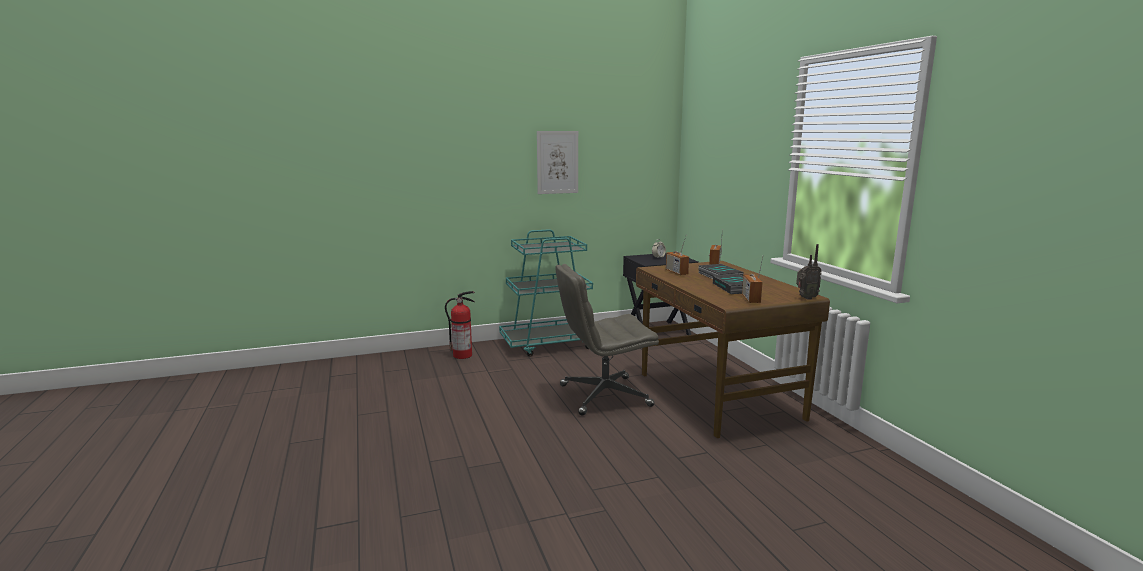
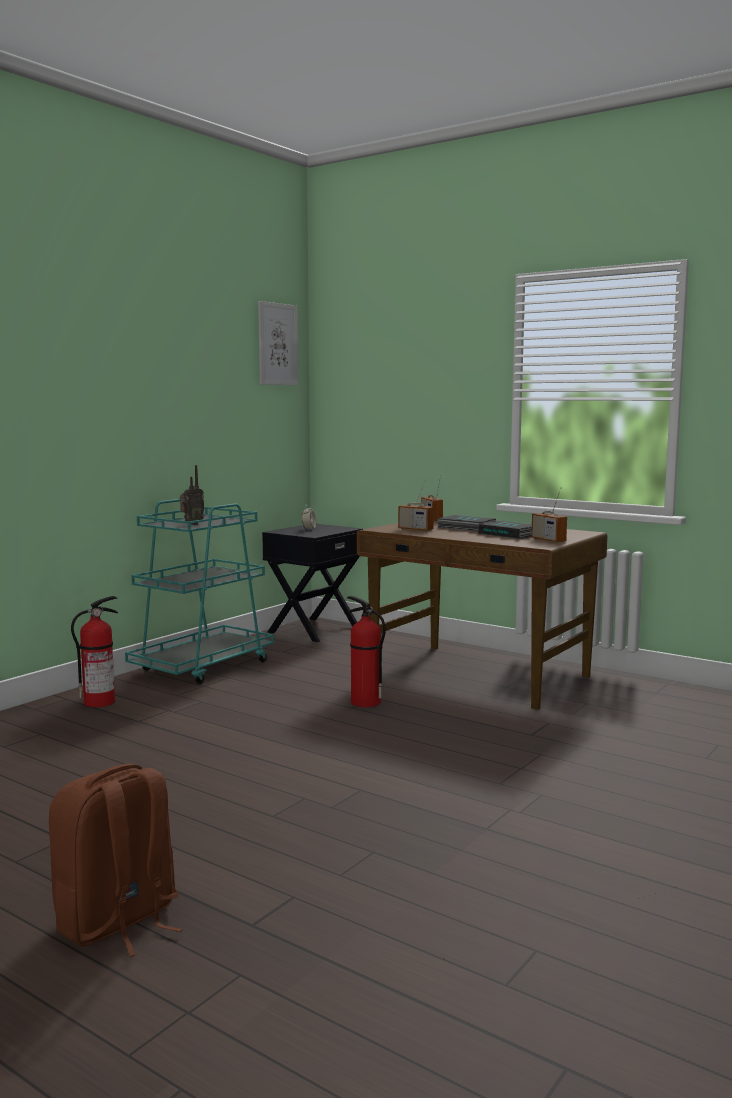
camera: 35 degrees left, 5 degrees down
(271, 498) = (118, 922): none -> brown backpack
(557, 162) = (183, 401): picture -> picture (277, 344)
(603, 396) = (364, 702): grey office chair -> fire extinguisher
(805, 298) = (589, 534): radio -> radio (191, 524)

